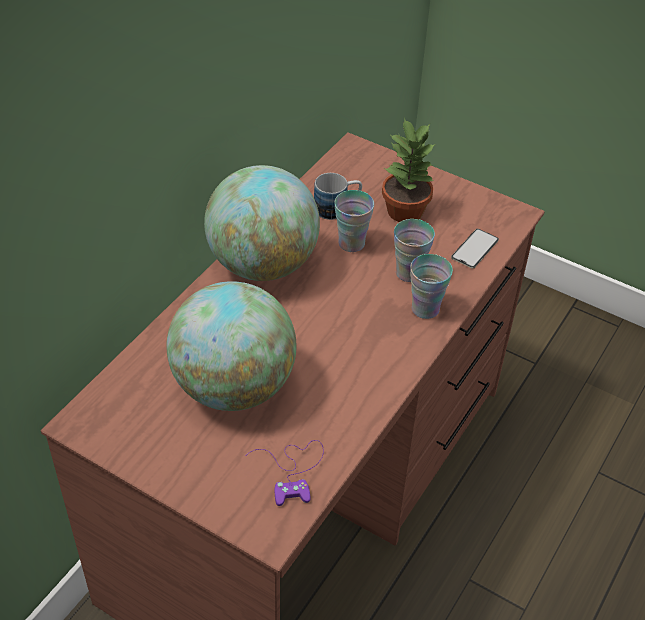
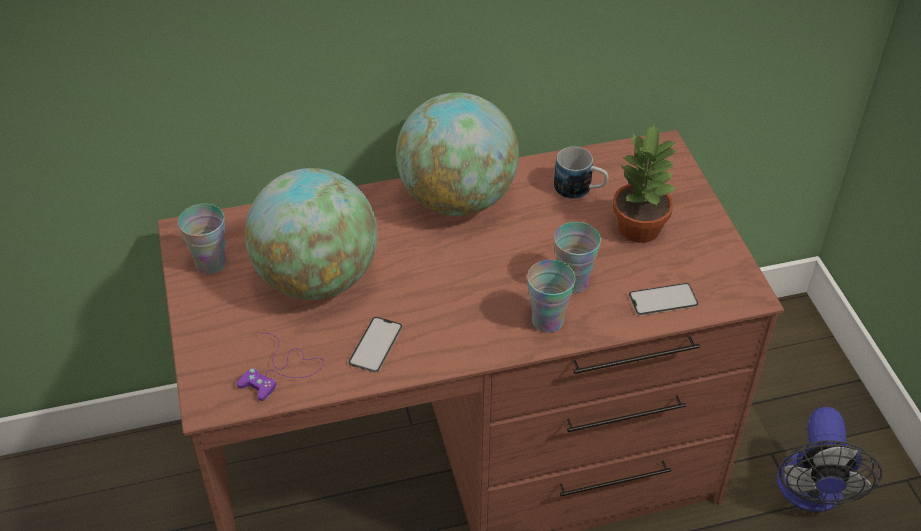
camera: 45 degrees right, 0 degrees up
(336, 404) = (375, 345): none -> phone
(351, 243) = (554, 227): cup -> cup (210, 263)
(535, 351) = (811, 494): none -> fan

